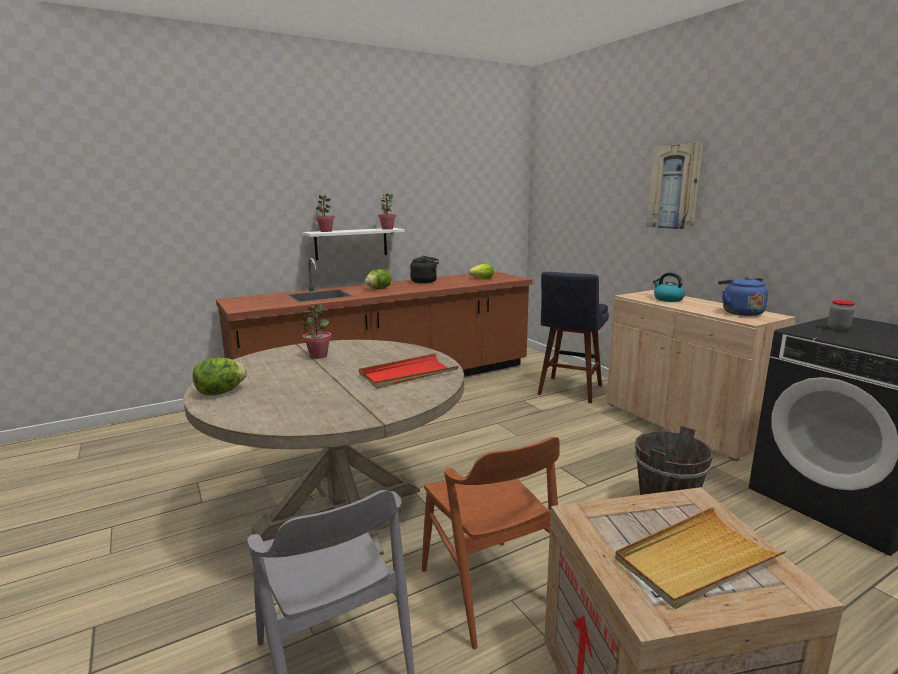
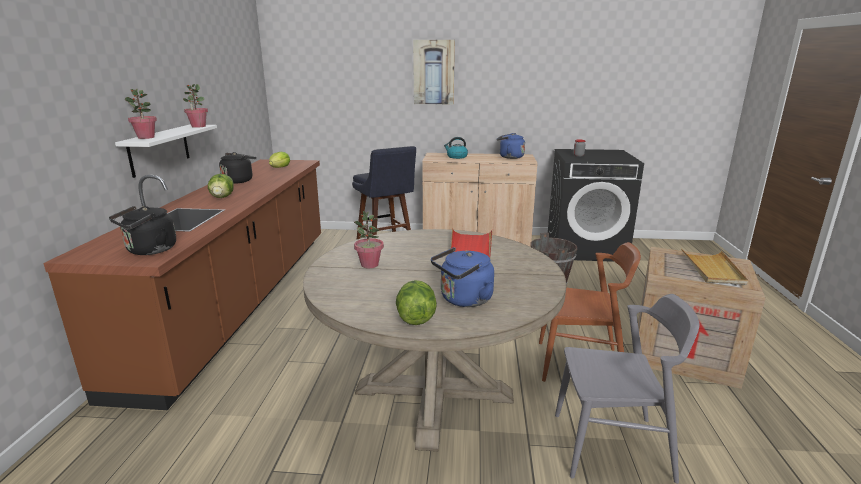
camera: 55 degrees left, 5 degrees up
(252, 305) = (149, 251): none -> black kettle
(272, 398) = (463, 300): none -> blue kettle

